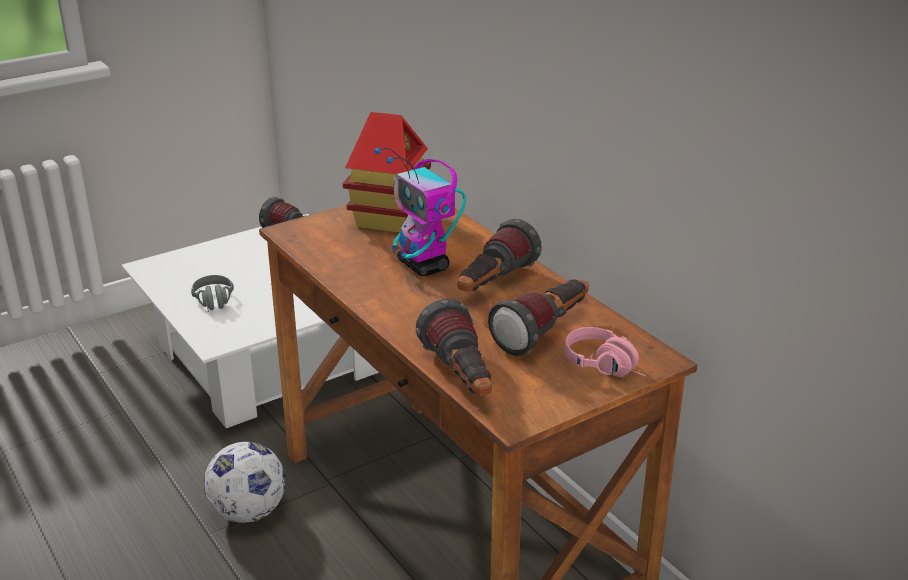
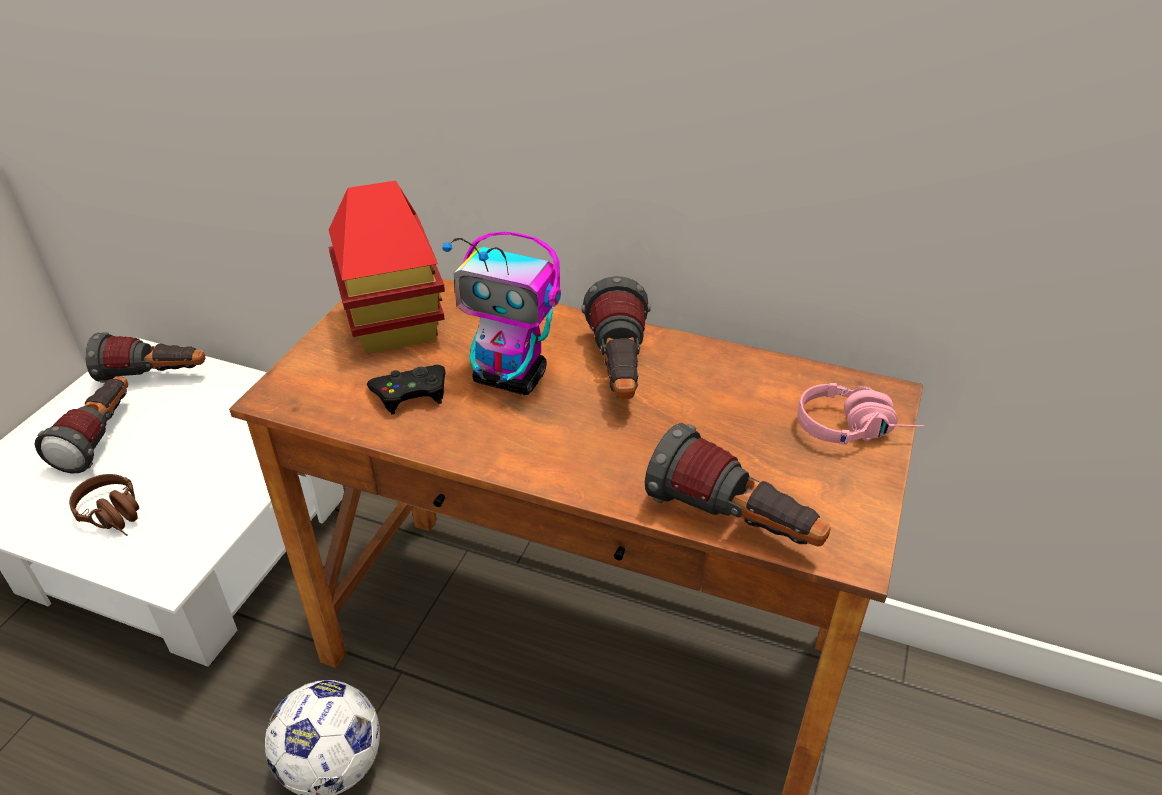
camera: 35 degrees left, 10 degrees up
(215, 304) = (117, 517): grey headphones -> brown headphones
(358, 254) = (411, 393): none -> black game controller
(544, 332) = (744, 412): flashlight -> flashlight (101, 437)

